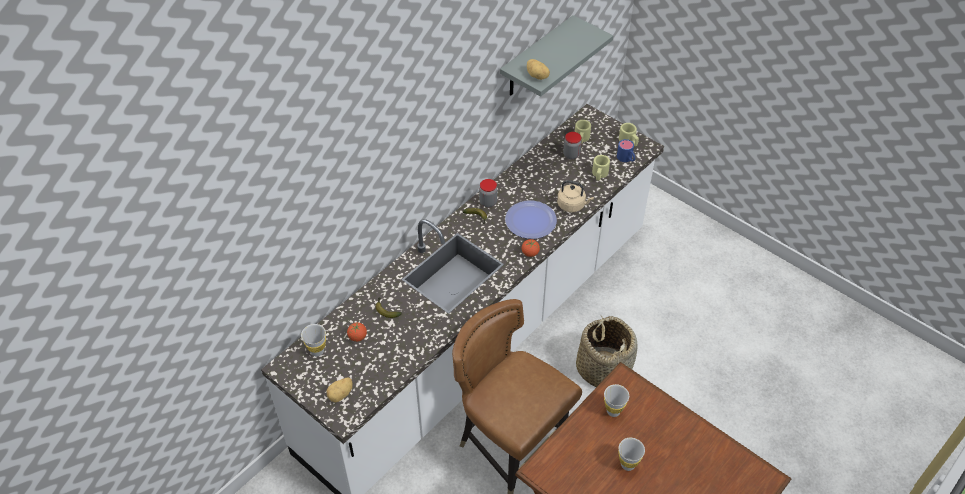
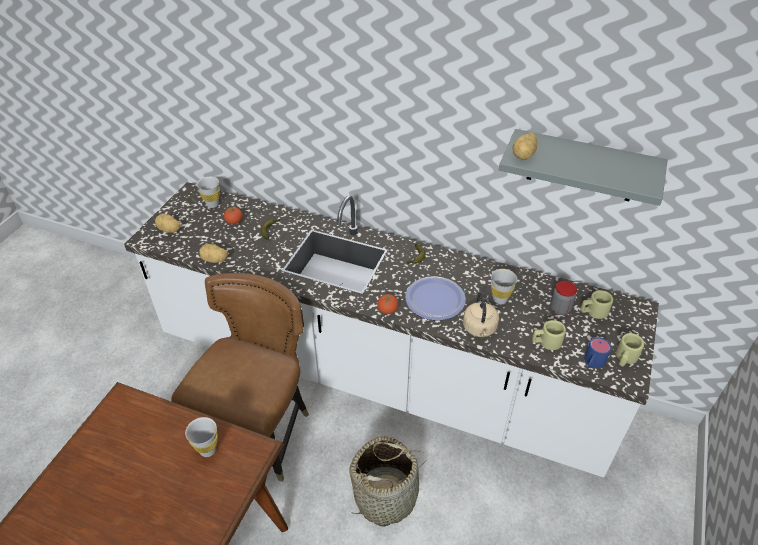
camera: 70 degrees right, 5 degrees down
(409, 362) = (215, 260): none -> potato
(488, 202) = (441, 260): jar -> none
(628, 464) = (136, 481): white cup -> white cup (499, 299)

